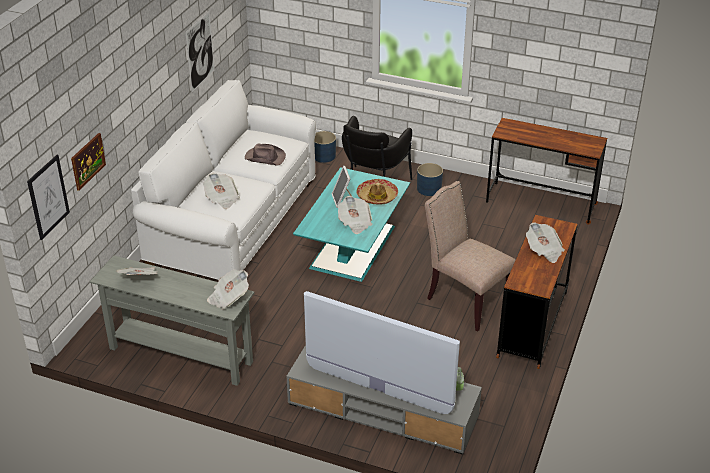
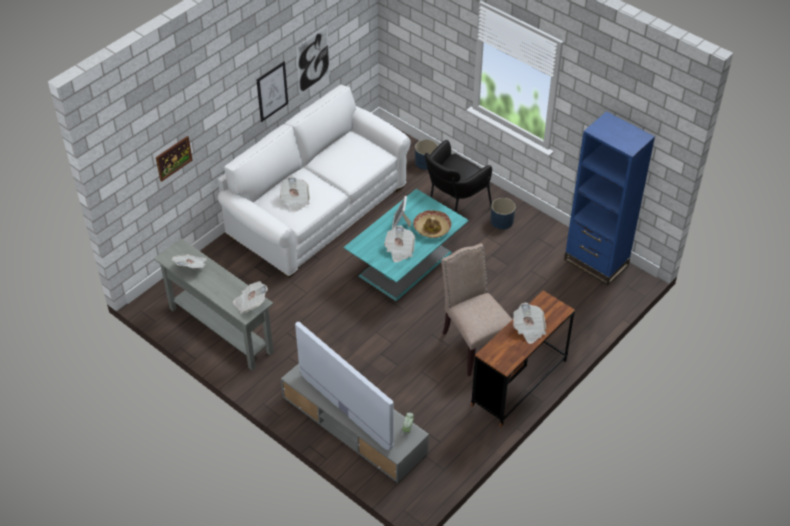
camera: 20 degrees right, 10 degrees up
(48, 197) = (129, 187): picture -> picture (272, 91)
(264, 157) = (350, 166): brown hat -> none
(541, 203) = (596, 262): brown desk -> blue bookcase

